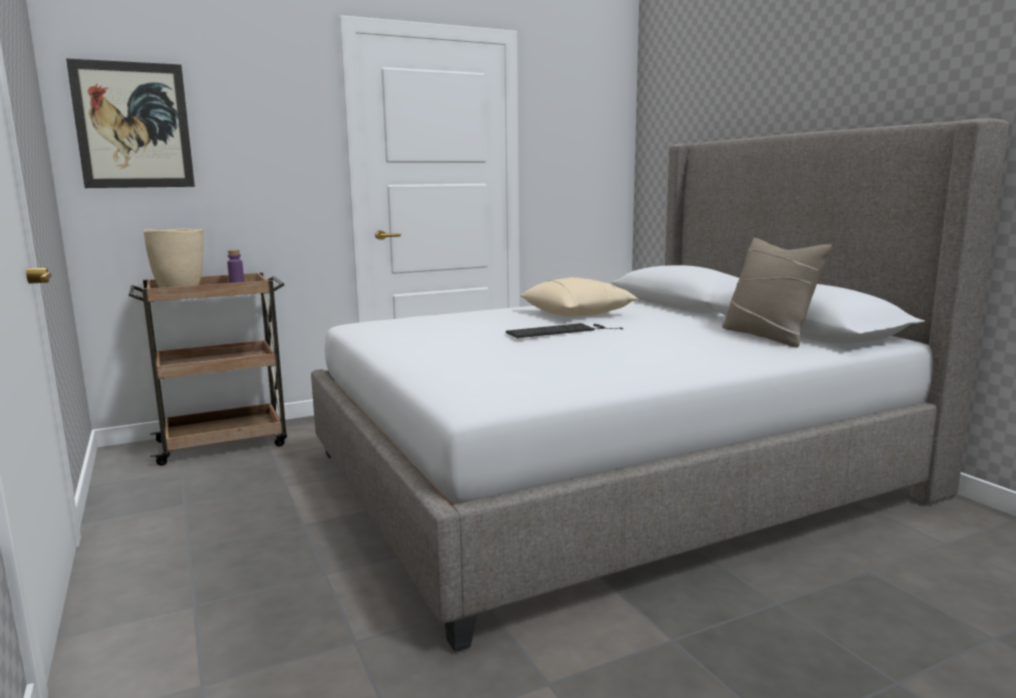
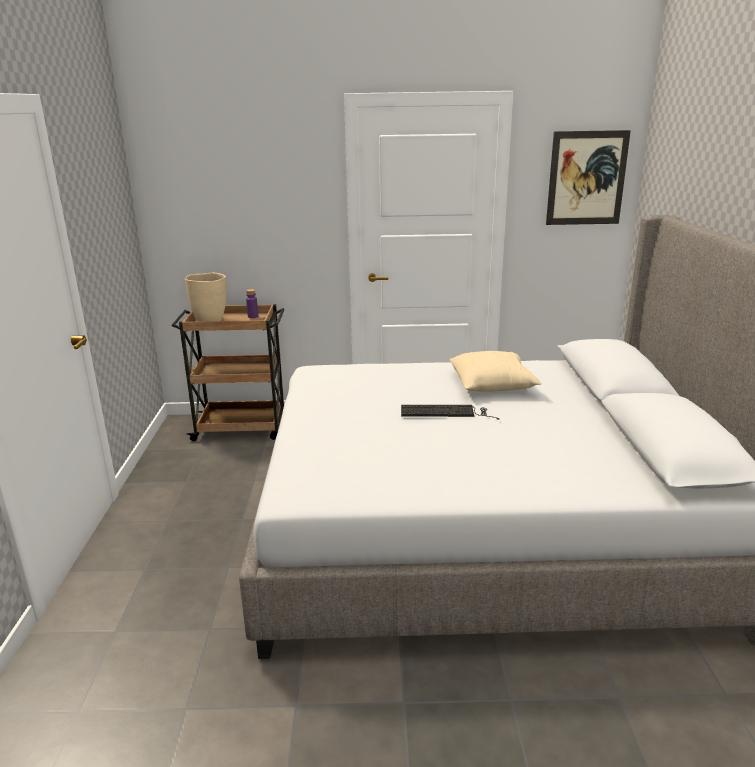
camera: 25 degrees right, 10 degrees up
(133, 125) = (187, 193): picture -> picture (586, 178)
(768, 336) = (620, 456): beige pillow -> none

